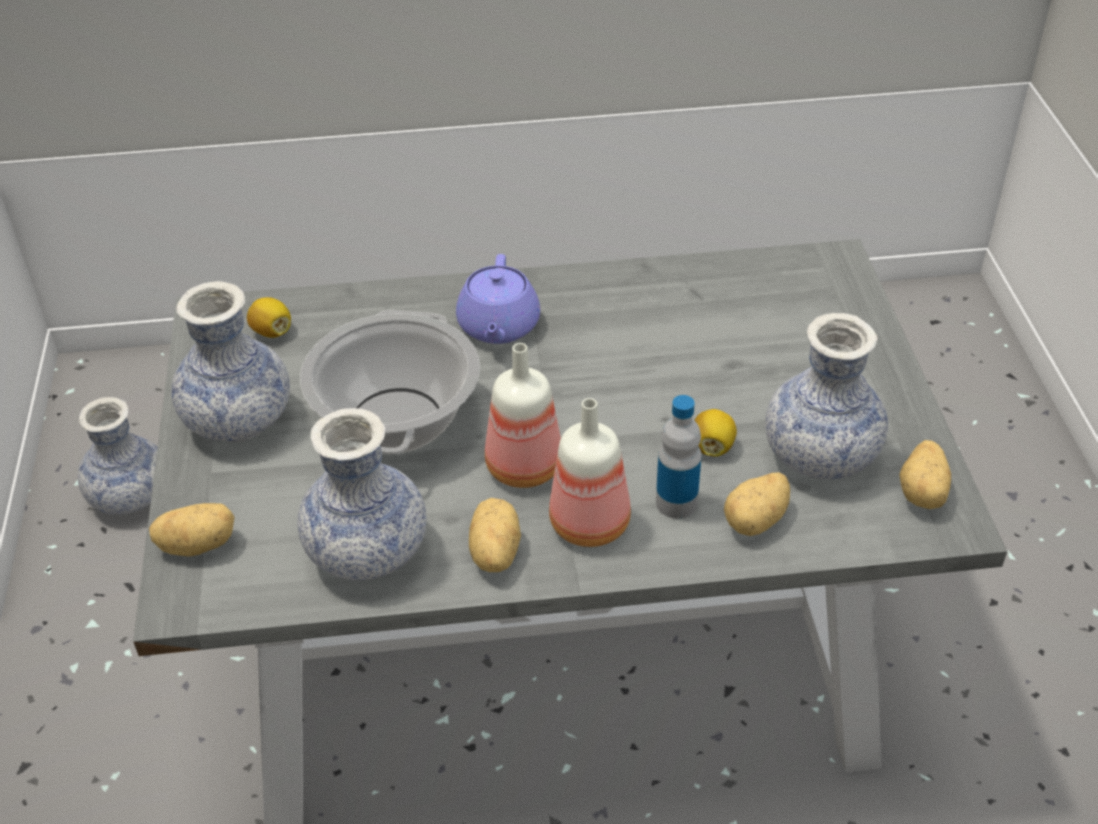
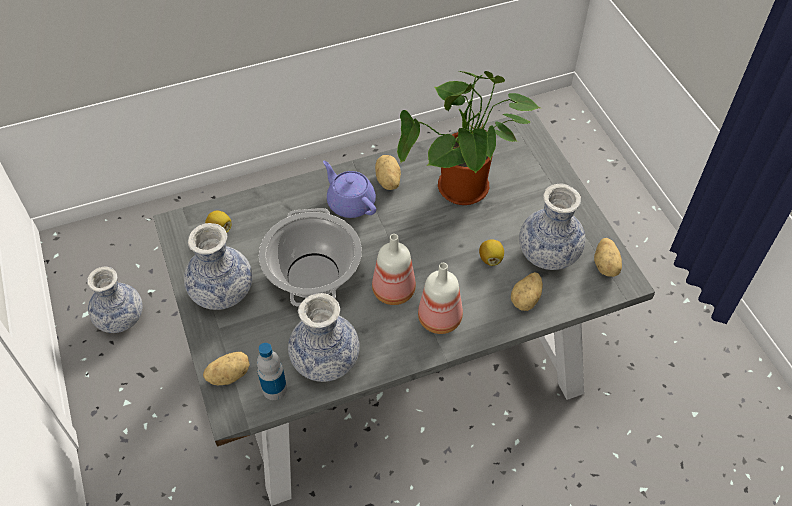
camera: 15 degrees left, 10 degrees up
(493, 553) = (393, 346): potato -> potato (387, 181)
(498, 327) = (350, 203): purple teapot -> purple teapot turned 150 degrees clockwise
(676, 503) = (481, 296): bottle -> bottle (274, 389)
(696, 342) = (463, 193): none -> potted plant

